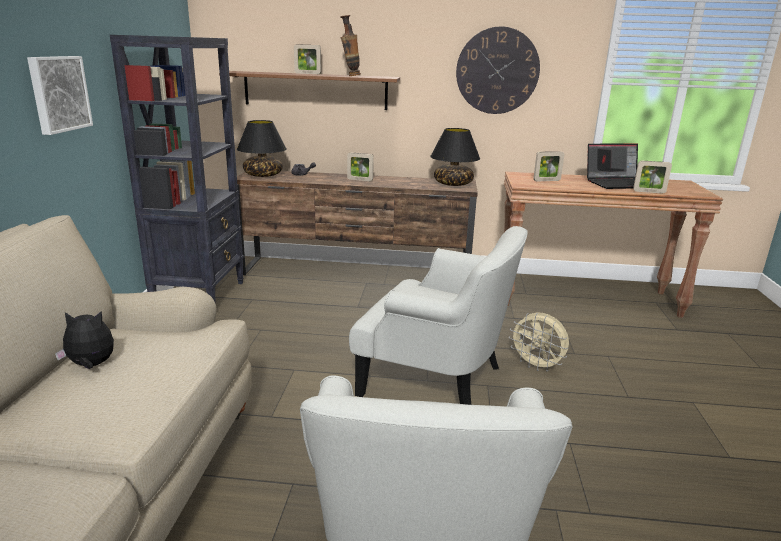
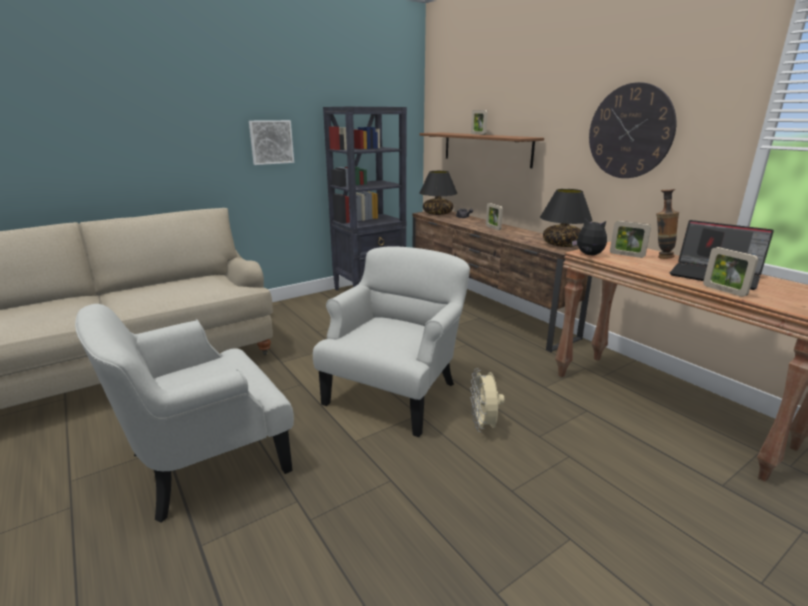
camera: 50 degrees right, 0 degrees up
(91, 365) = (175, 283): plush toy -> plush toy (588, 255)
(350, 76) = (497, 136): vase -> vase (660, 257)
(436, 379) = (395, 392): white armchair -> white armchair turned 135 degrees counterclockwise

